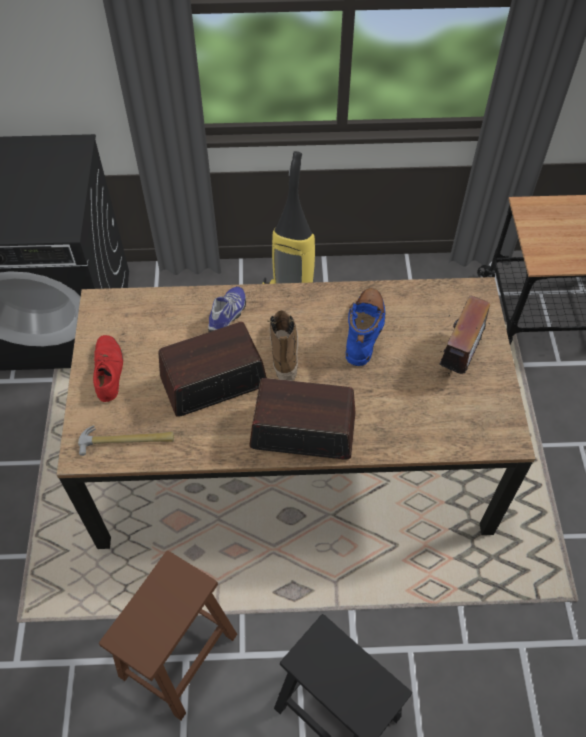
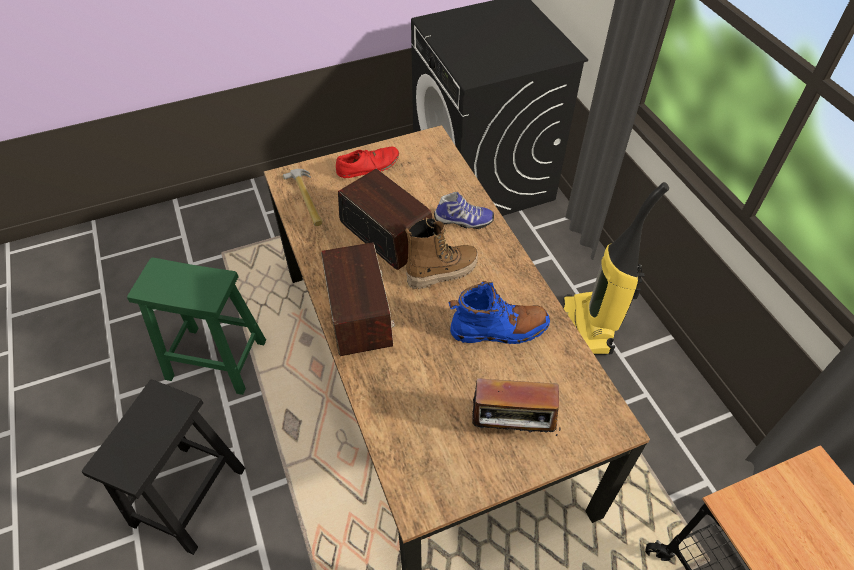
camera: 70 degrees right, 5 degrees down
(177, 657) = (215, 359): brown stool -> green stool

